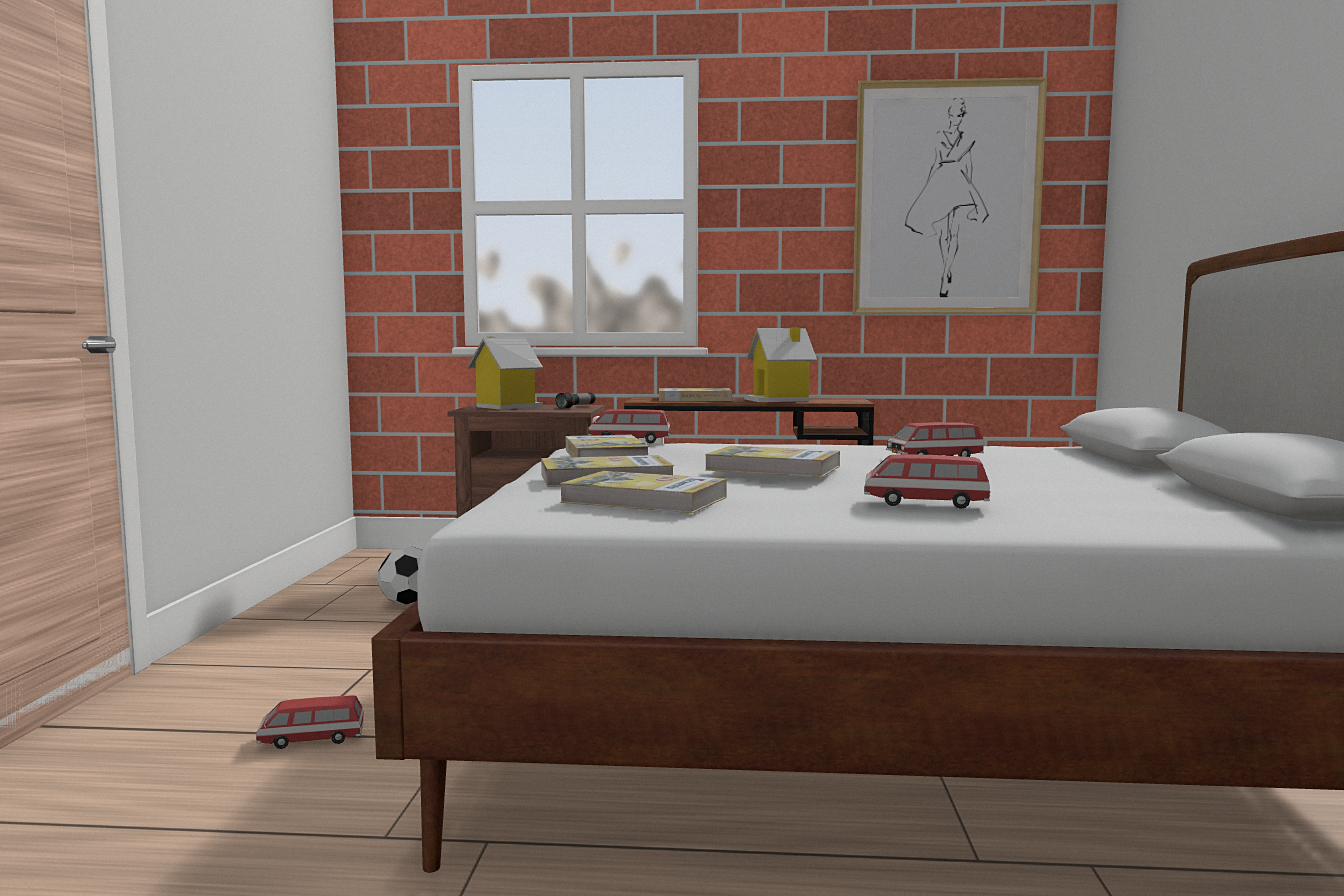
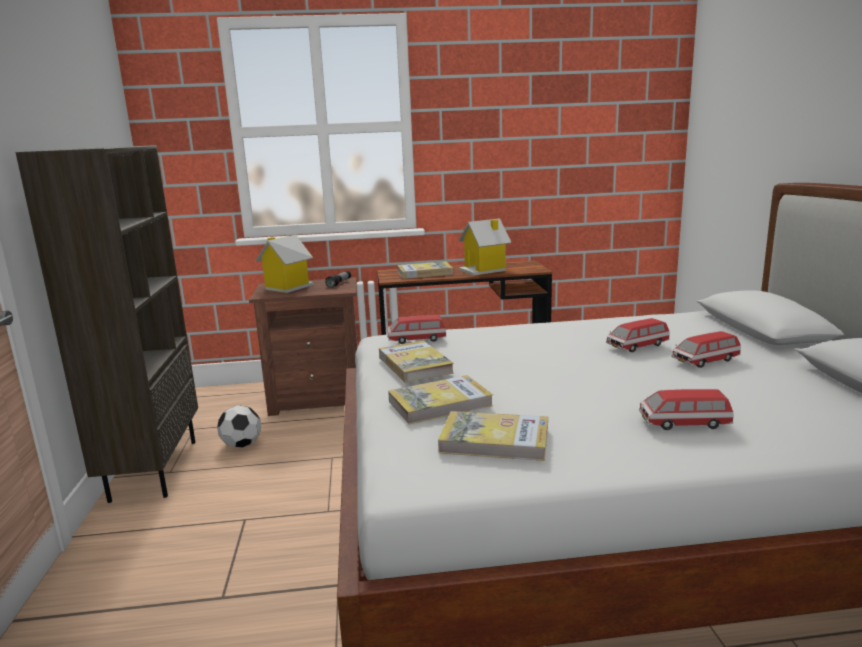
camera: 10 degrees left, 10 degrees up
(284, 615) = (153, 469): none -> brown bookcase
(311, 739) = (234, 602): toy car -> toy car (705, 361)
(773, 468) = (547, 376): book -> none
(946, 199) = (585, 115): picture -> none

